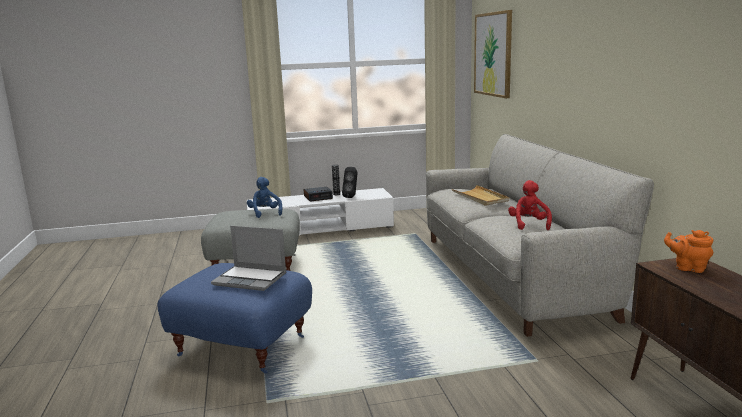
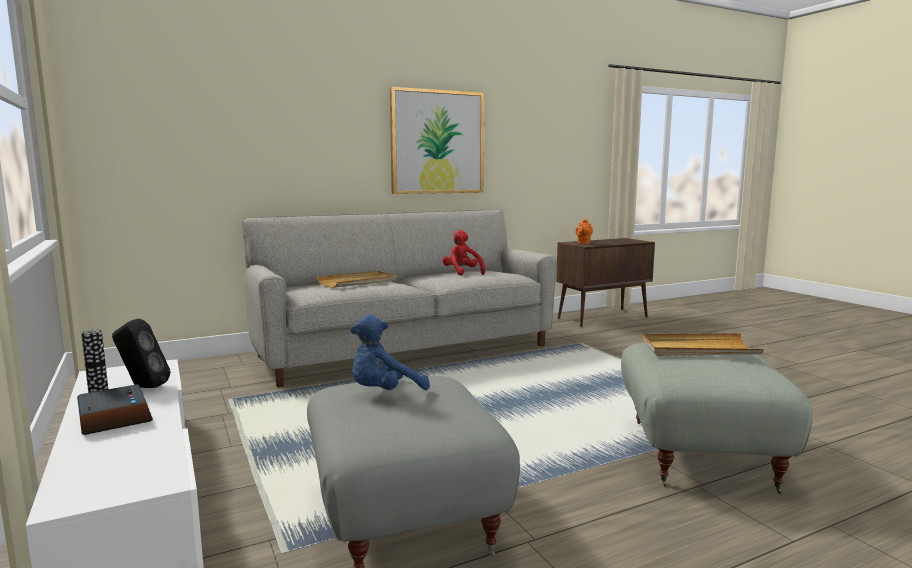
camera: 105 degrees left, 5 degrees down
(243, 345) = (696, 454): blue ottoman -> grey ottoman
(251, 279) = (698, 349): laptop -> beige tray
(493, 54) = (151, 107): picture -> picture (437, 142)
(529, 224) = (462, 273): red plush toy -> red plush toy turned 75 degrees clockwise

